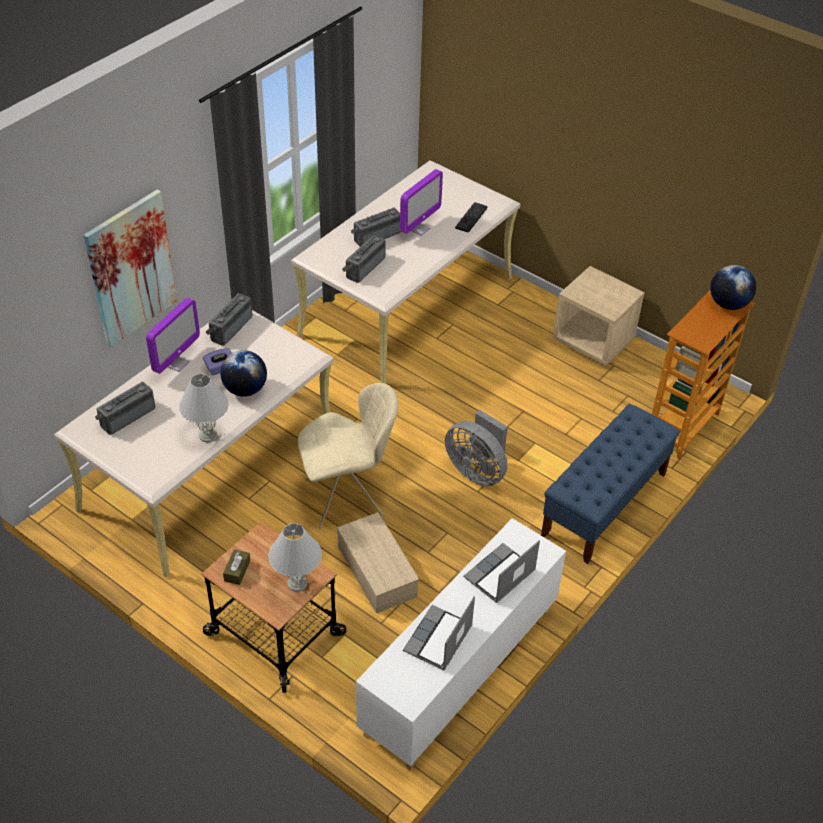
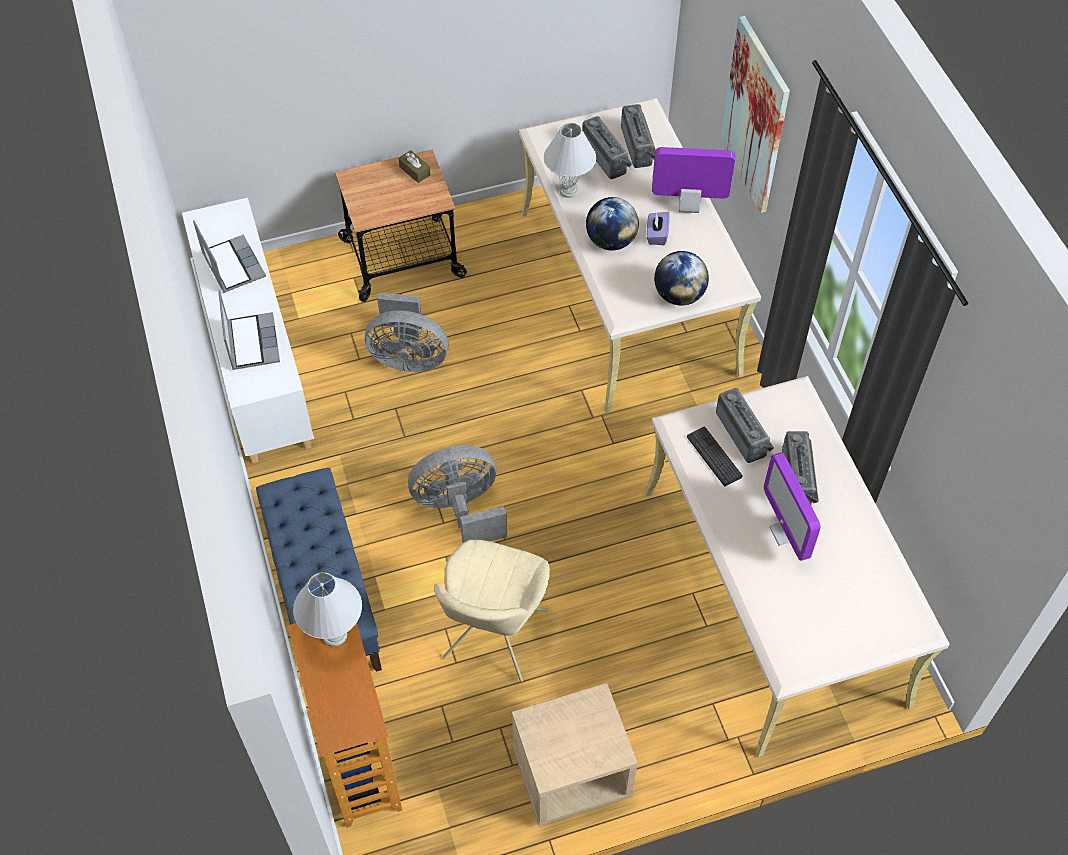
camera: 125 degrees right, 10 degrees up
(176, 363) = (688, 206): monitor -> monitor turned 120 degrees clockwise
(229, 327) = (716, 267): radio -> radio (607, 157)
(297, 584) = (367, 201): white table lamp -> white table lamp (334, 634)
(347, 497) = (511, 380): beige chair -> beige chair (493, 638)
(375, 570) = (408, 357): beige storage box -> grey fan
(471, 217) = (773, 607): keyboard -> keyboard (714, 456)
(728, 304) = (343, 720): globe -> globe (679, 295)

